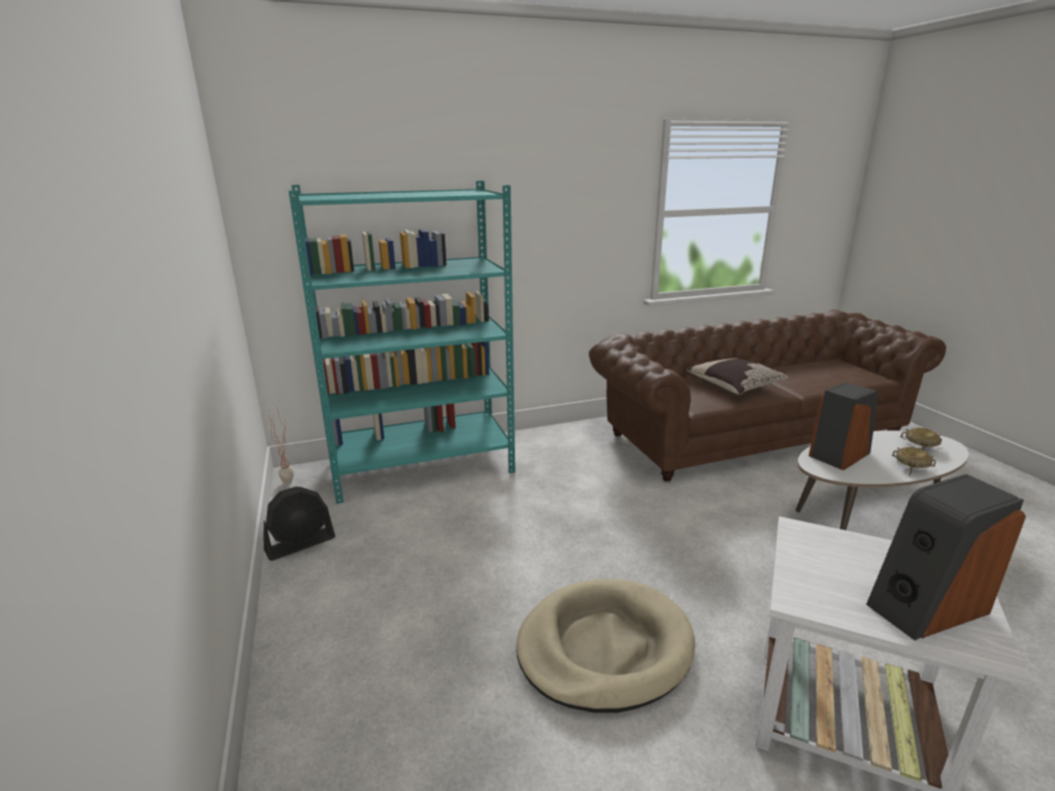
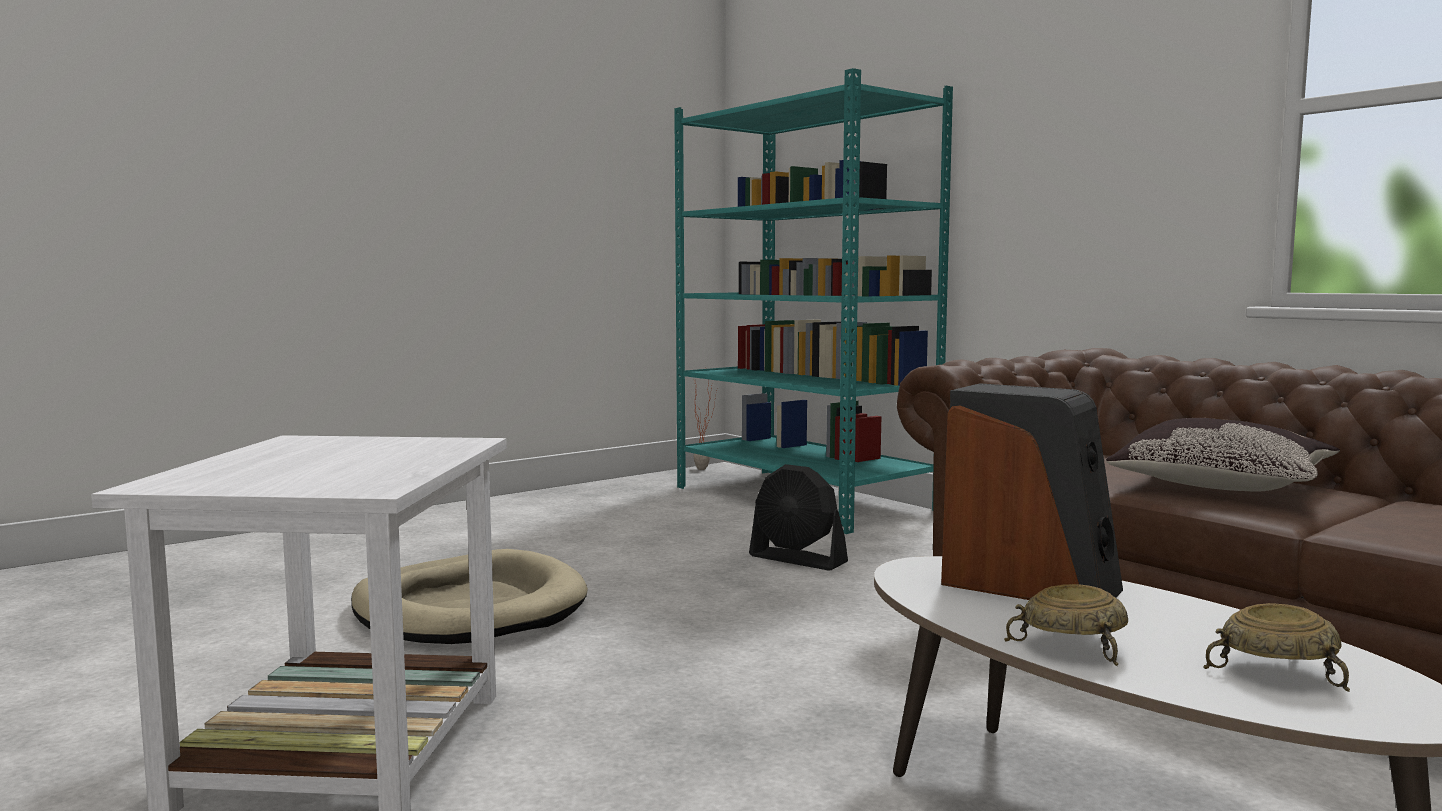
camera: 70 degrees right, 15 degrees down
(300, 544) = (594, 490): black fan -> black fan (798, 559)
(925, 607) = (265, 471): speaker -> none

